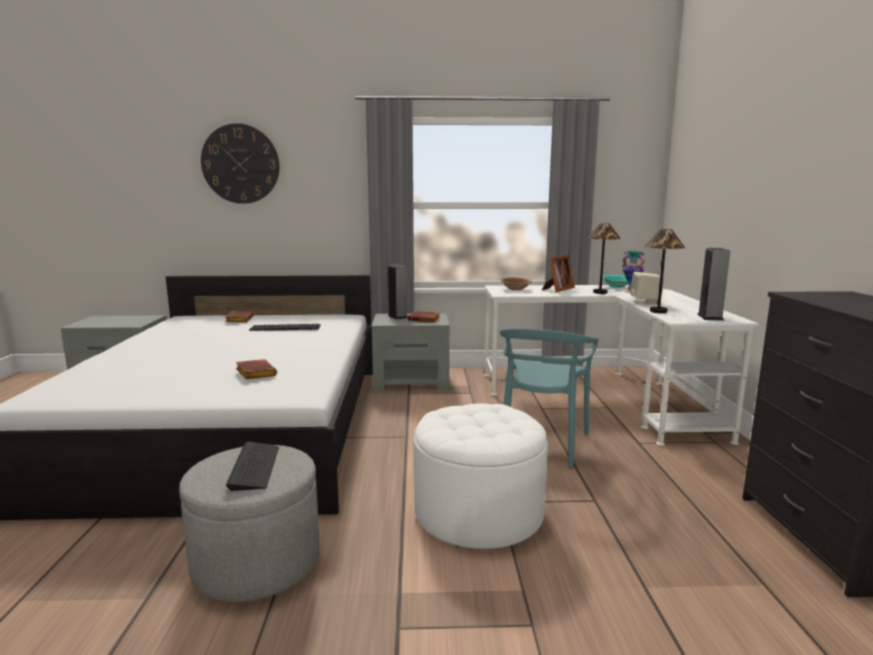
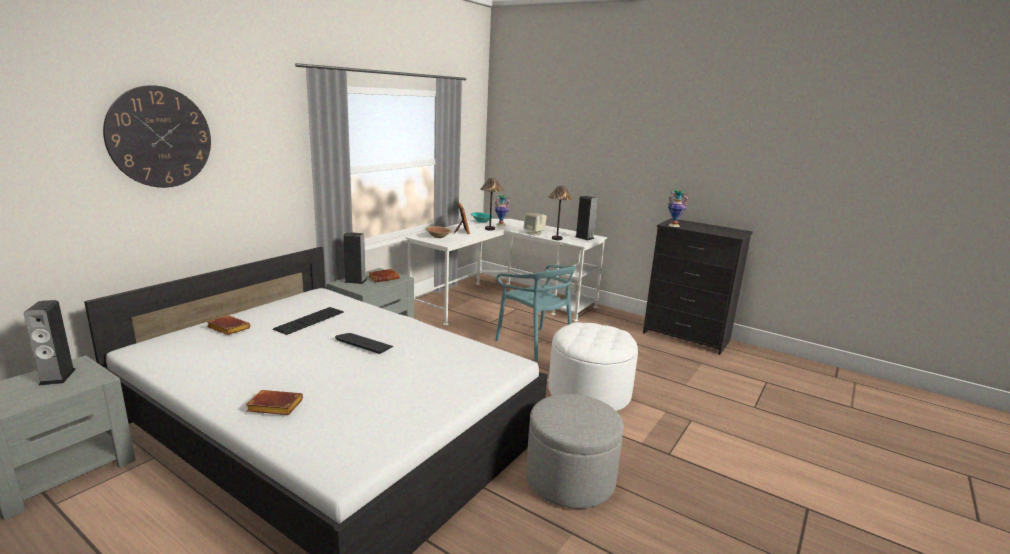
camera: 55 degrees left, 5 degrees up
(131, 319) = (57, 377): none -> speaker
(254, 373) = (434, 363): brown book -> brown book (273, 407)
(254, 467) = (579, 412): keyboard -> keyboard (364, 343)
(803, 296) = (674, 225): none -> vase

